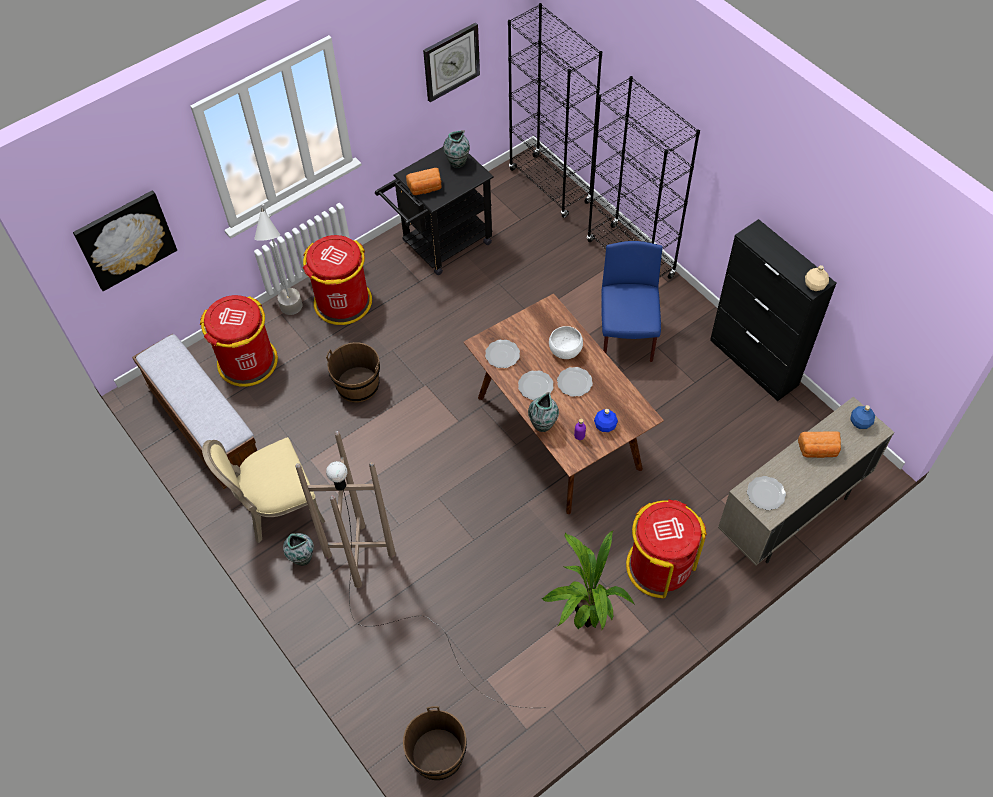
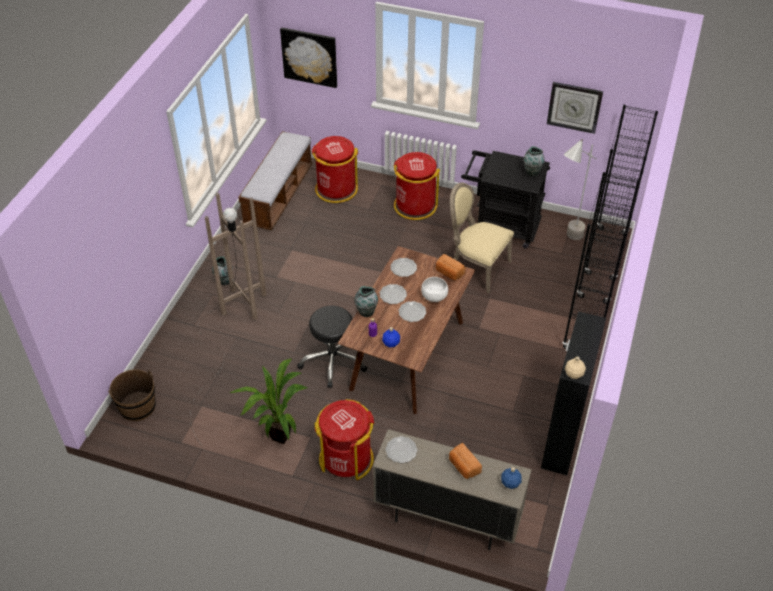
camera: 55 degrees right, 10 degrees down
(277, 508) = (249, 253): beige chair -> beige chair (476, 267)
(293, 320) = (382, 192): grey floor lamp -> grey floor lamp (566, 241)
(358, 385) = (361, 243): brown bucket -> none
(425, 188) = (495, 168): bread -> bread (449, 273)
(514, 506) = (333, 360): none -> black stool
(626, 337) = (517, 355): blue chair -> none

